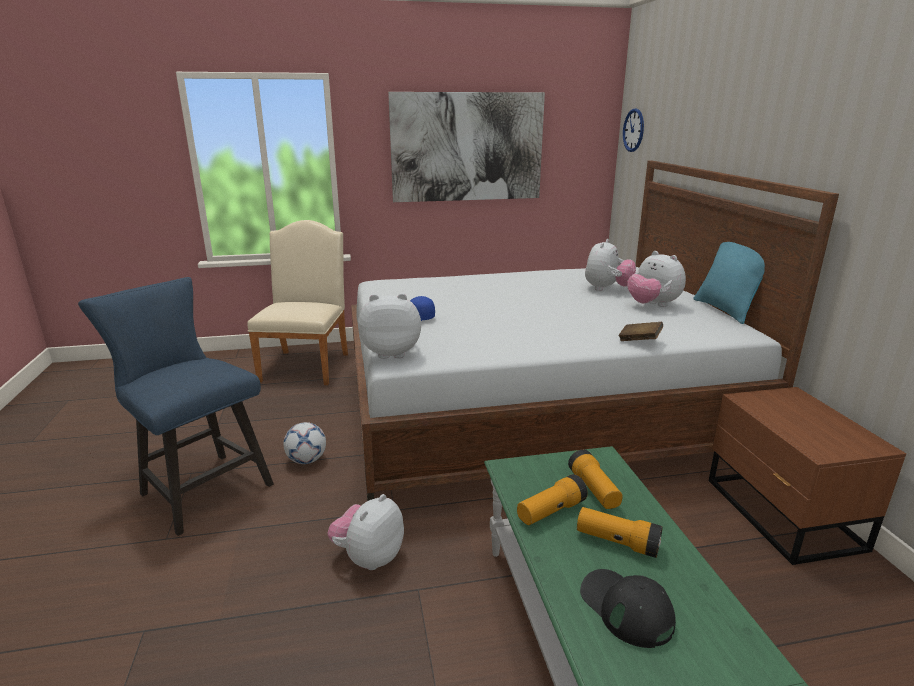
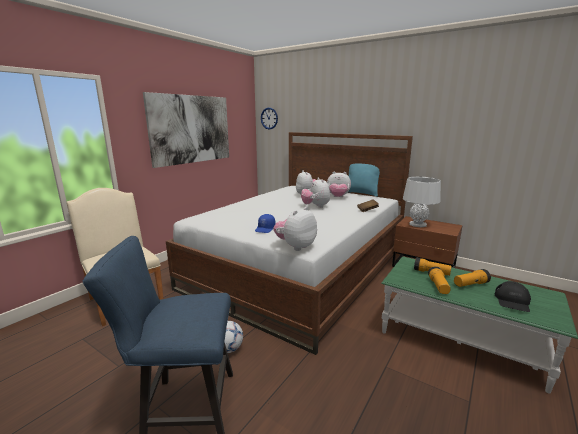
camera: 45 degrees left, 5 degrees down
(369, 557) = (345, 370): plush toy -> plush toy (315, 206)
(626, 608) = (512, 301): black cap -> black cap turned 75 degrees counterclockwise
(779, 410) = (418, 224): none -> grey table lamp

